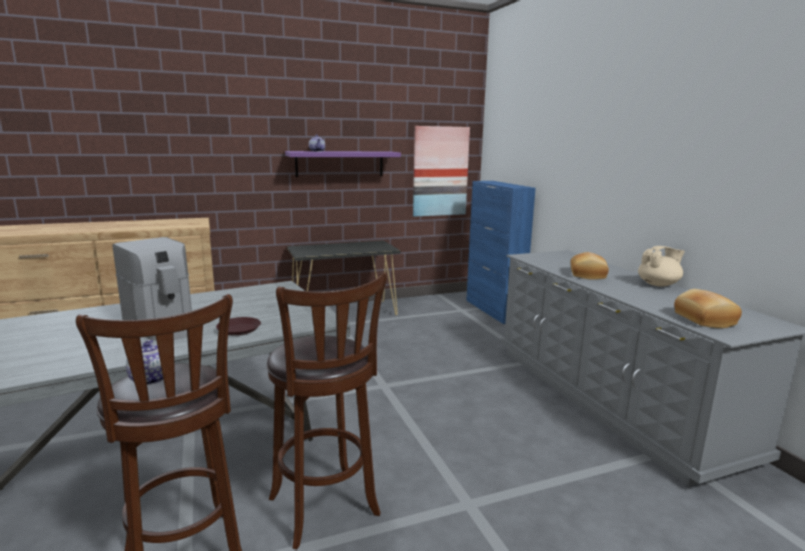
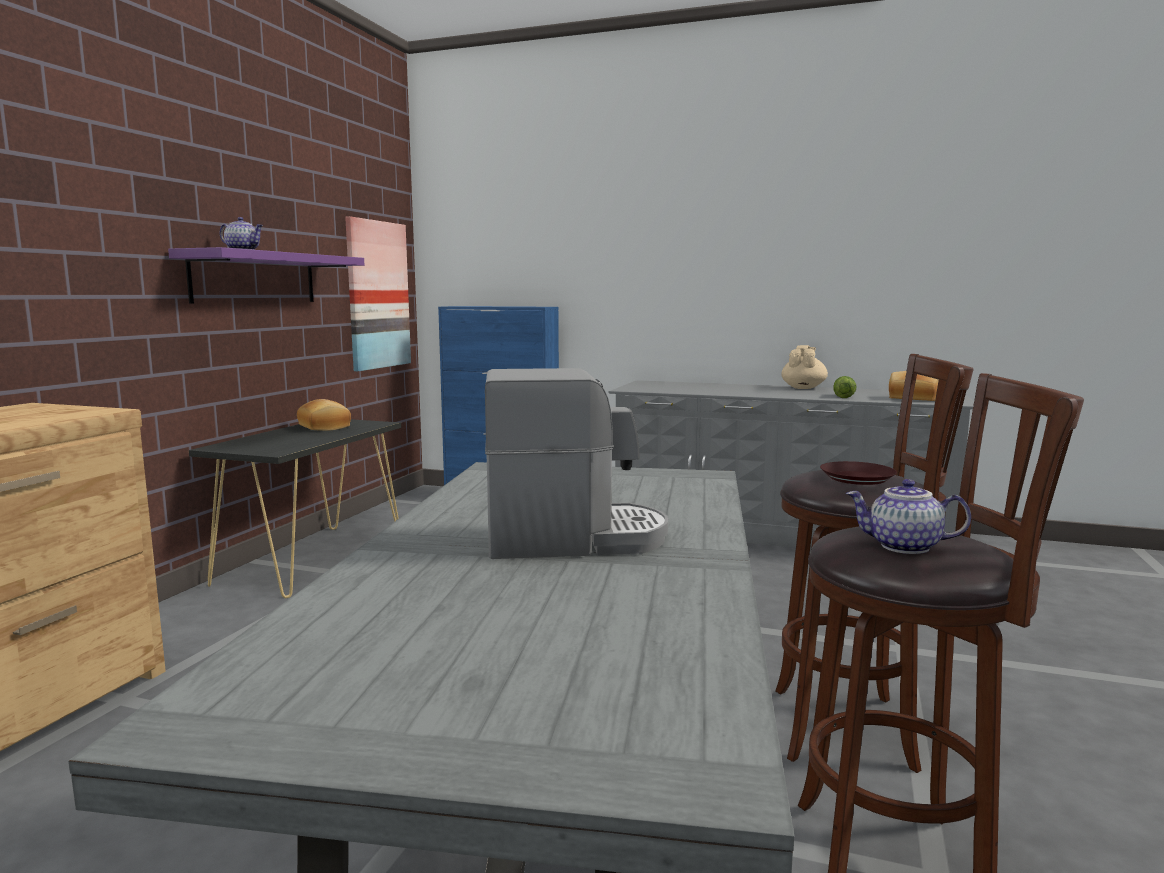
camera: 50 degrees left, 5 degrees down
(239, 329) = (676, 508): brown plate -> brown plate (857, 478)
(589, 275) = (739, 391): bread -> bread (325, 427)
(649, 300) = (843, 396): none -> lettuce

